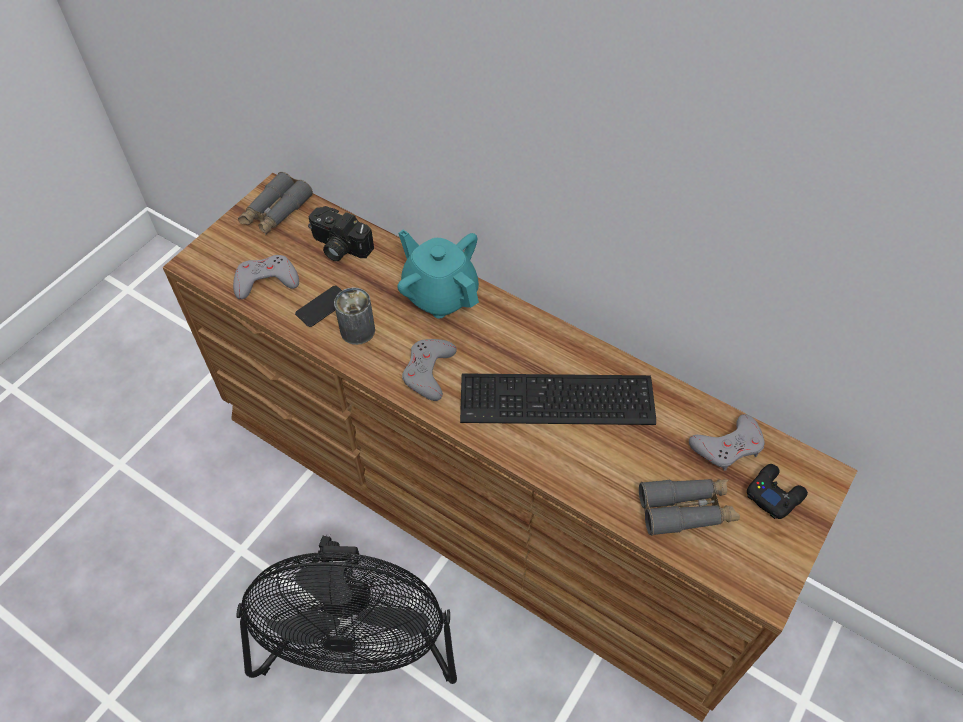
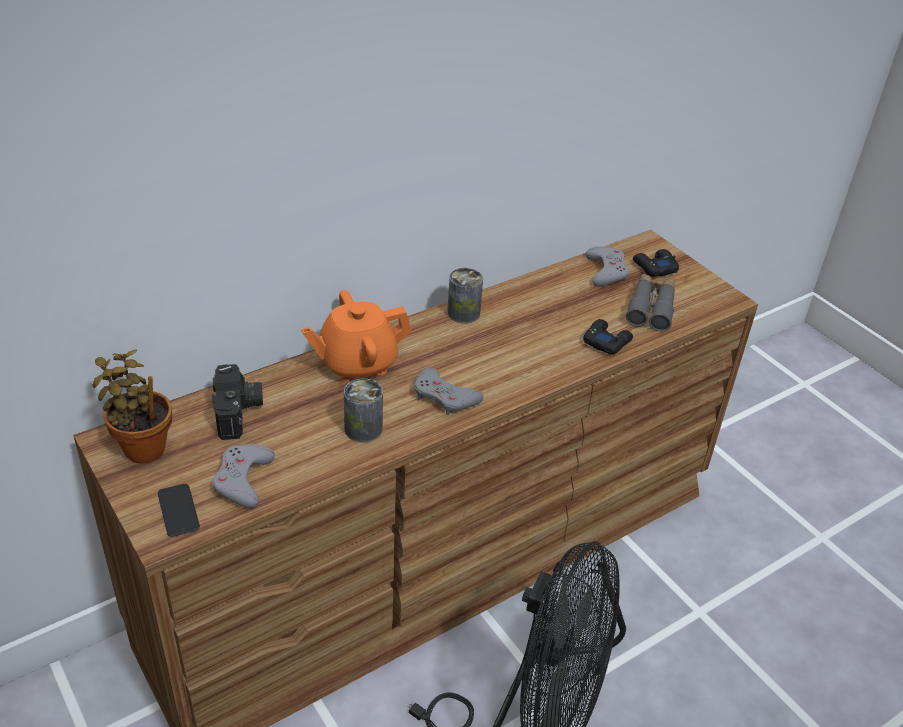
camera: 70 degrees left, 15 degrees down
(276, 212) = (142, 446): grey binoculars -> potted plant
(323, 307) = (314, 445): phone -> phone (178, 511)
(338, 247) = (239, 413): camera -> camera turned 60 degrees counterclockwise
(440, 294) = (357, 363): turquoise teapot -> orange teapot
(559, 402) = (522, 334): keyboard -> none
(562, 344) = (463, 313): none -> can
(595, 480) = (606, 341): none -> black game controller

